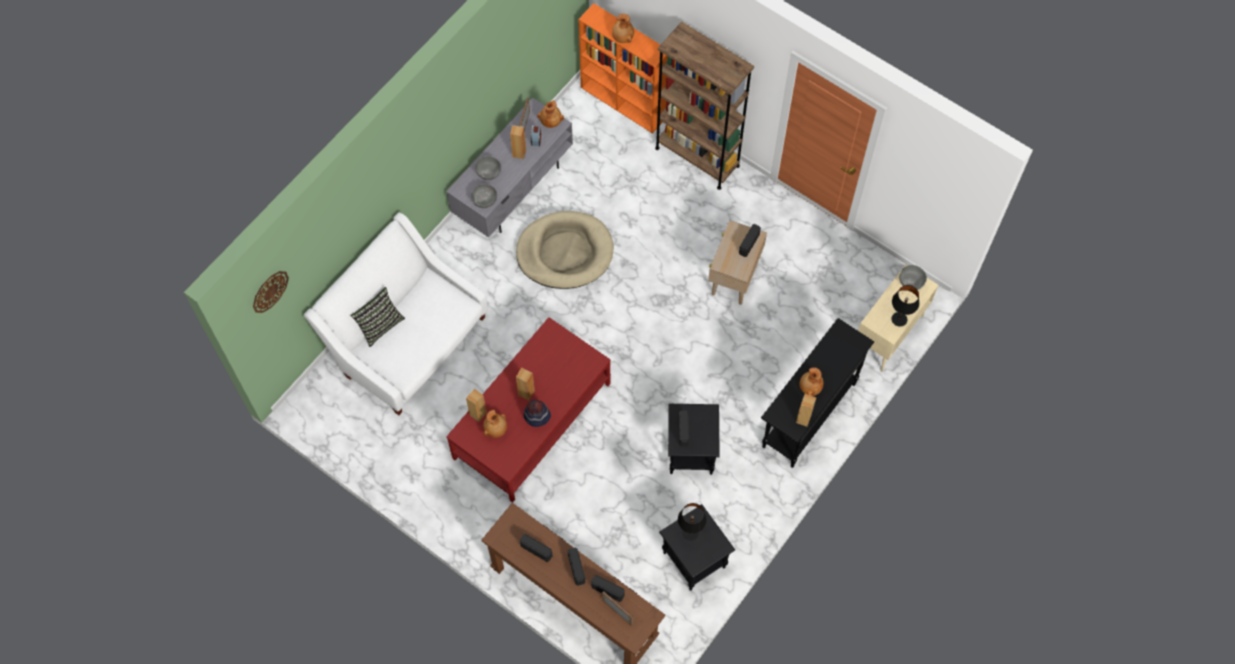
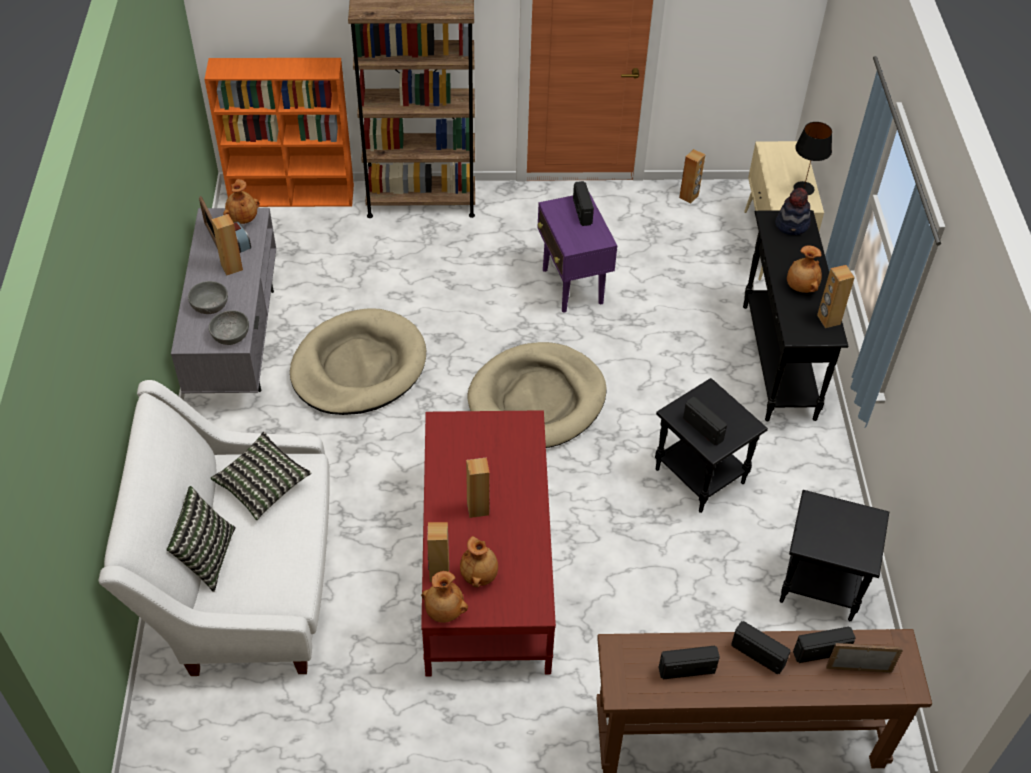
camera: 40 degrees left, 15 degrees down
(270, 291) = (47, 531): wall clock -> none
(436, 303) = (262, 485): none -> pillow
(537, 416) = (517, 526): hat -> hat (792, 225)
(622, 38) = (274, 71): brown vase -> brown vase (444, 611)
(645, 342) = (537, 399): none -> beige dog bed
(690, 532) = (825, 528): black table lamp -> none
(733, 281) = (572, 287): beige side table -> purple side table
(870, 263) = (689, 197): none -> brown speaker
(911, 281) = (777, 152): grey bowl -> none

